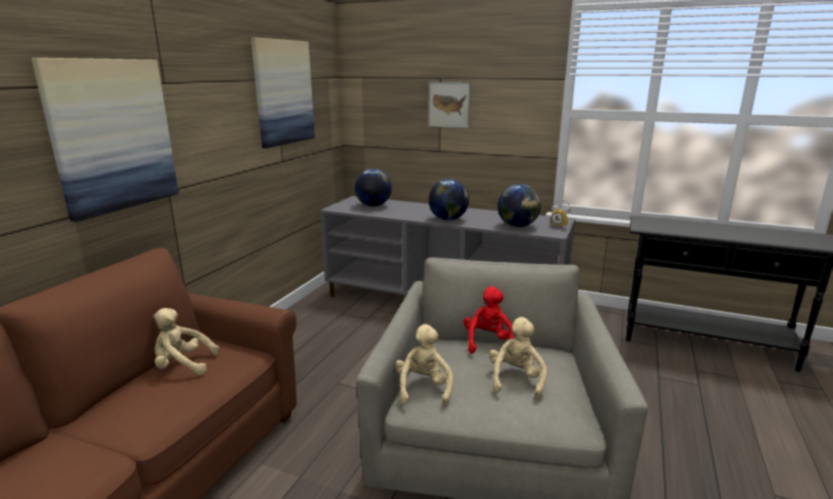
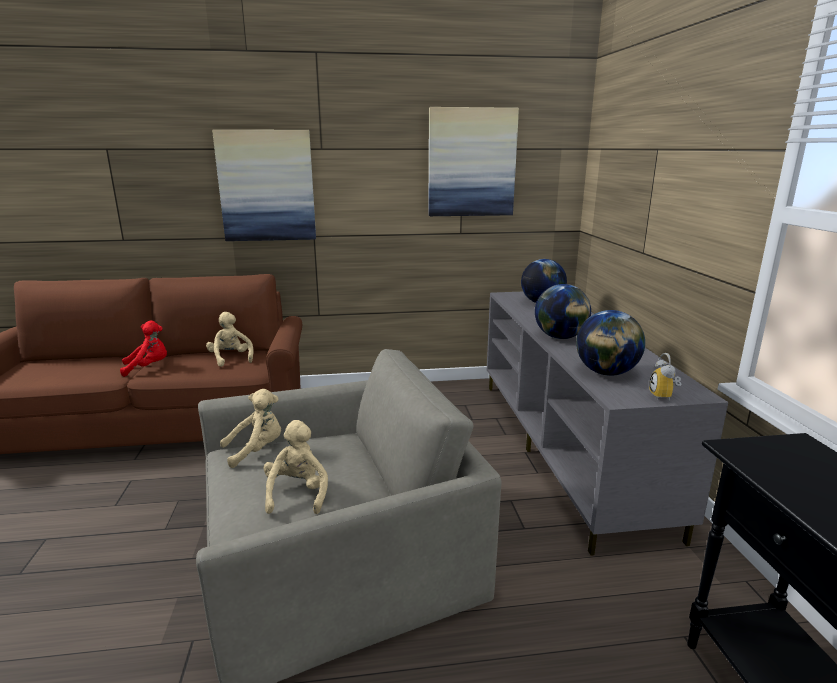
camera: 60 degrees right, 0 degrees up
(449, 104) = (657, 188): picture -> none
(488, 343) = (360, 459): red plush toy -> red plush toy (148, 367)
(516, 380) = (297, 494): beige plush toy -> beige plush toy turned 75 degrees counterclockwise

